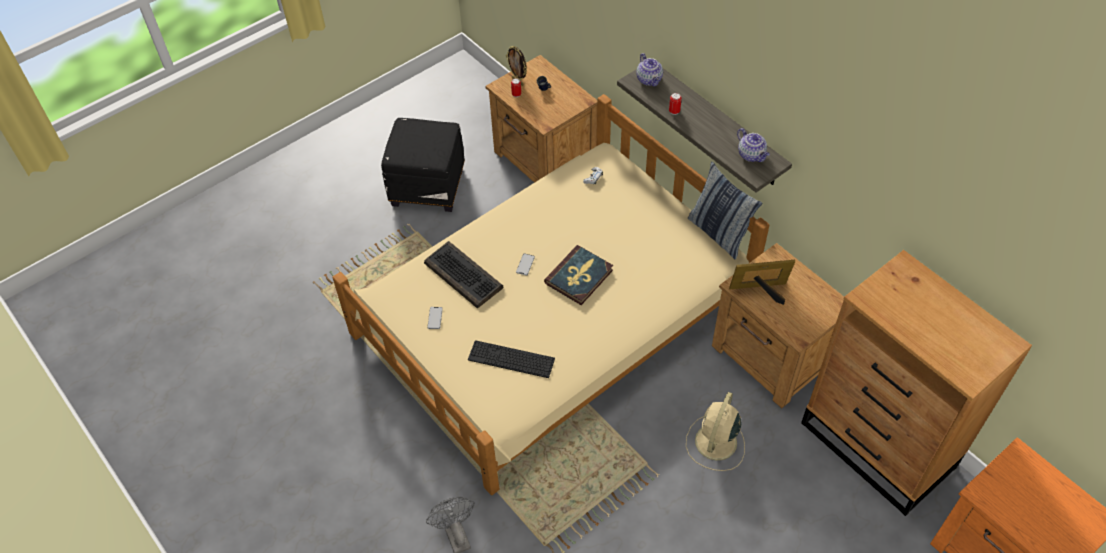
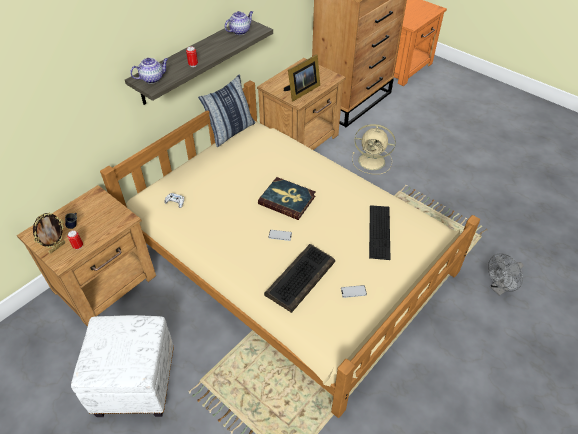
camera: 100 degrees left, 5 degrees down
(429, 187) = (135, 382): black ottoman -> white ottoman
(761, 291) = (301, 91): picture frame -> picture frame turned 120 degrees counterclockwise

